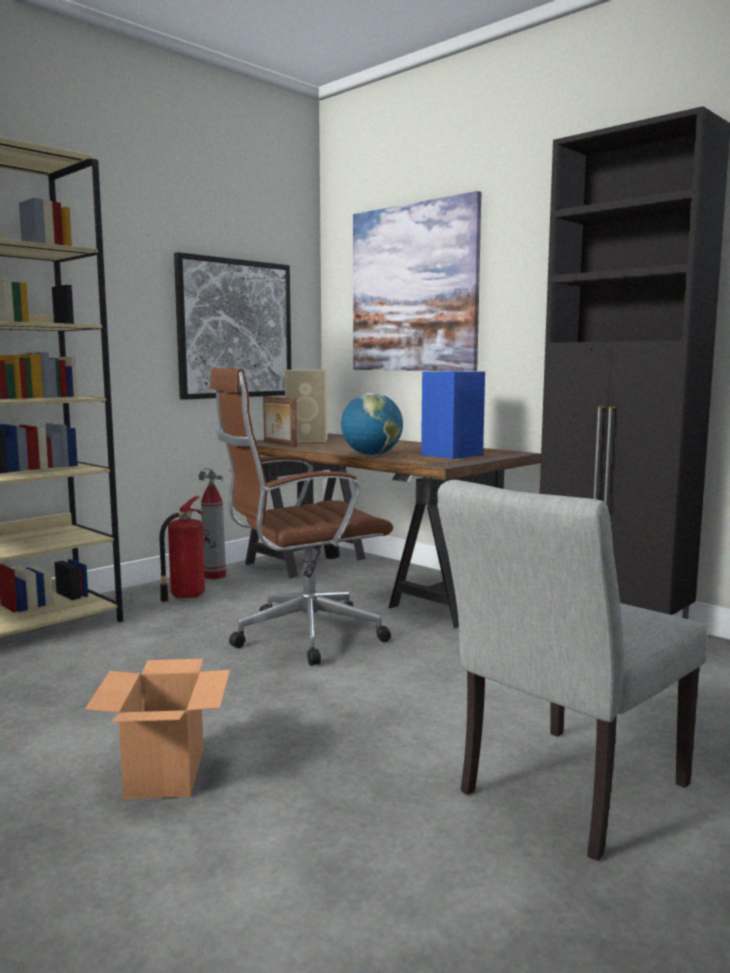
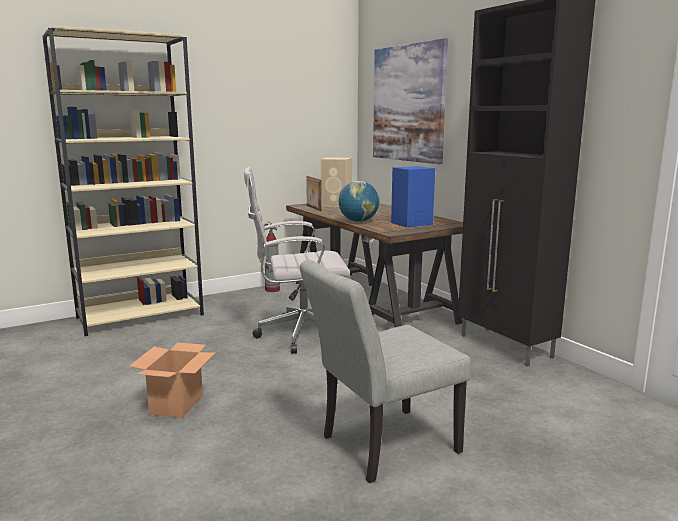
camera: 15 degrees right, 5 degrees up
(185, 596) = (247, 302): fire extinguisher -> none
(235, 329) = (292, 130): picture -> none
(301, 636) = (298, 335): brown office chair -> white office chair

